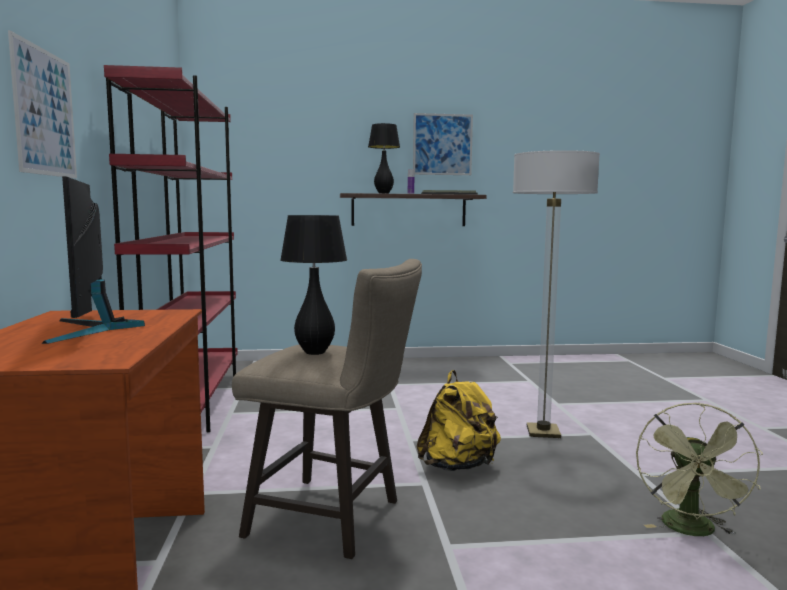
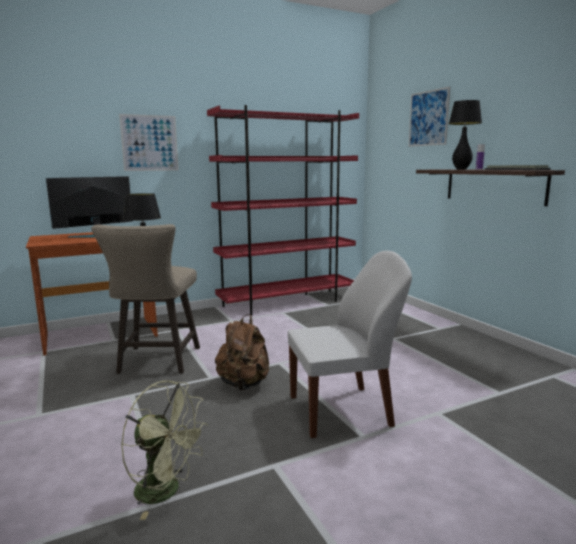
camera: 70 degrees right, 5 degrees up
(442, 144) = (532, 112): picture -> picture (428, 118)
(458, 466) = (244, 384): yellow backpack -> brown backpack
(543, 432) = (343, 411): floor lamp -> white chair
(692, 531) = (166, 491): green fan -> green fan turned 150 degrees counterclockwise

